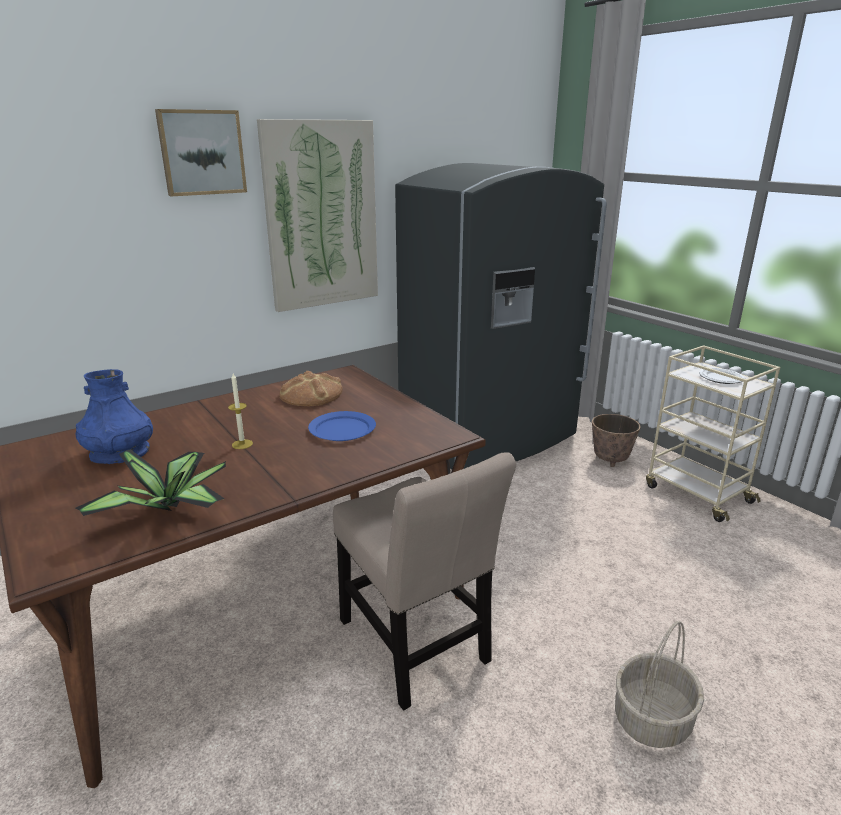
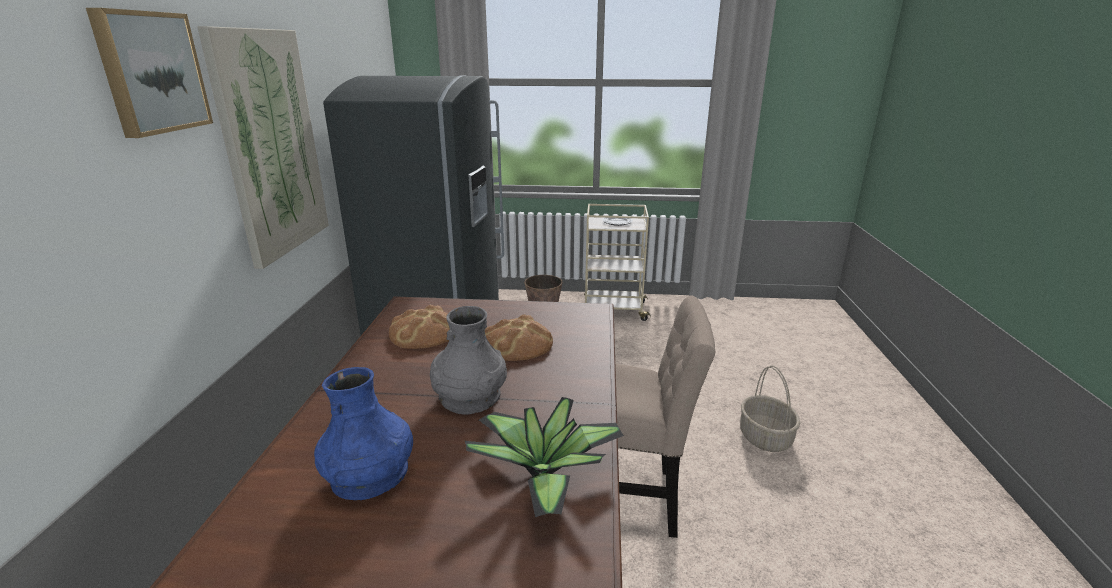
camera: 50 degrees left, 0 degrees up
(242, 444) = (469, 396): candle -> grey vase
(342, 429) = (517, 343): blue plate -> bread

